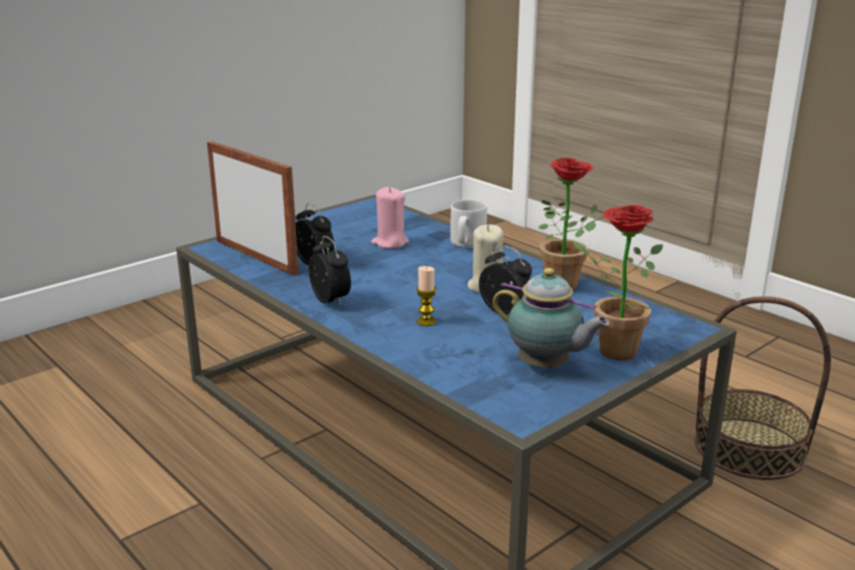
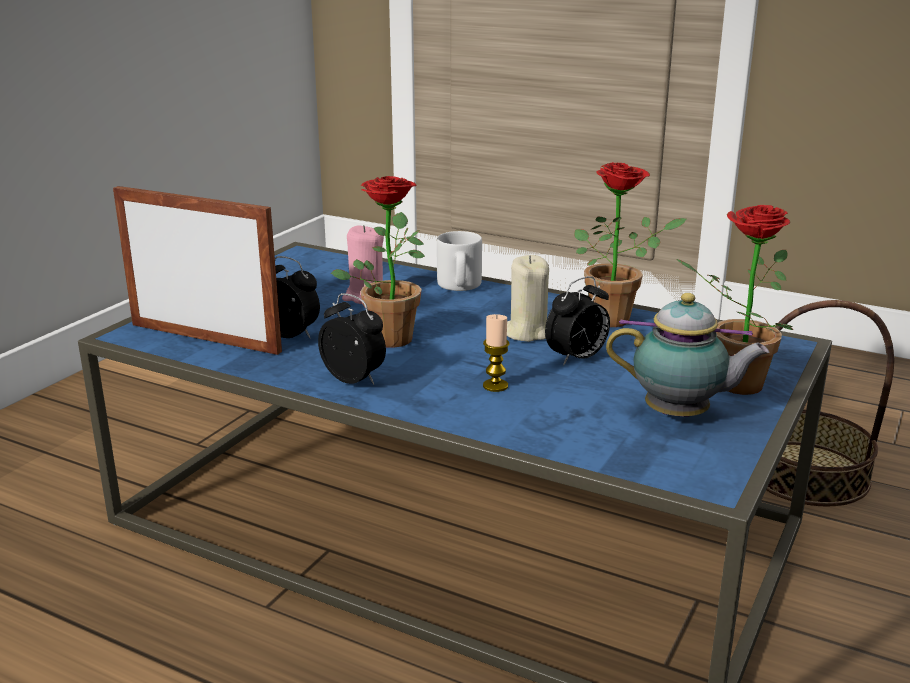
camera: 20 degrees left, 0 degrees up
(383, 273) = (390, 335): none -> potted plant
(506, 311) = (576, 359): alarm clock -> alarm clock turned 120 degrees clockwise

